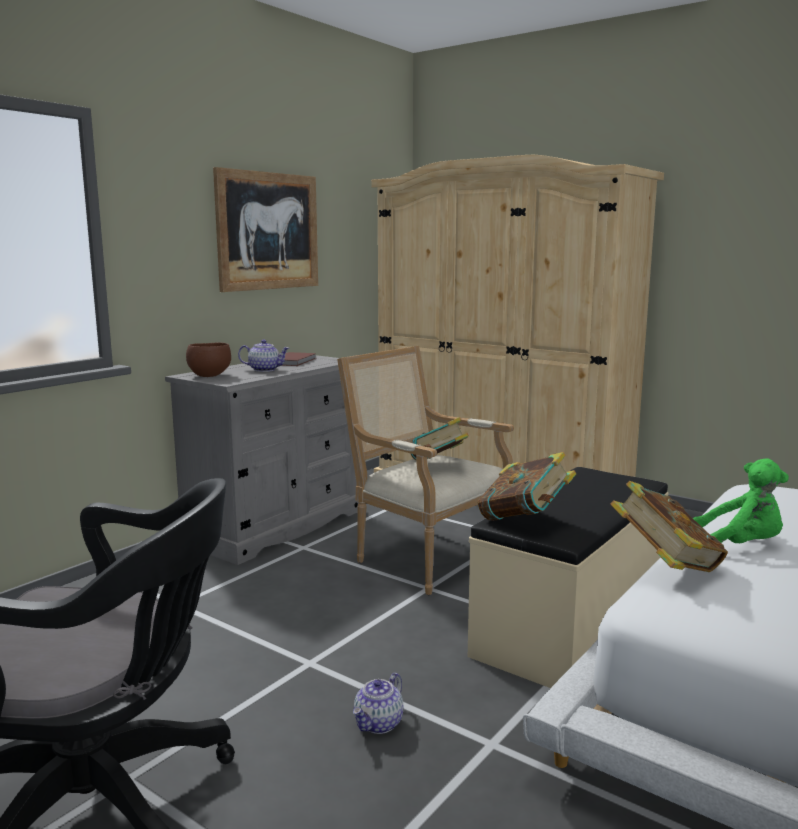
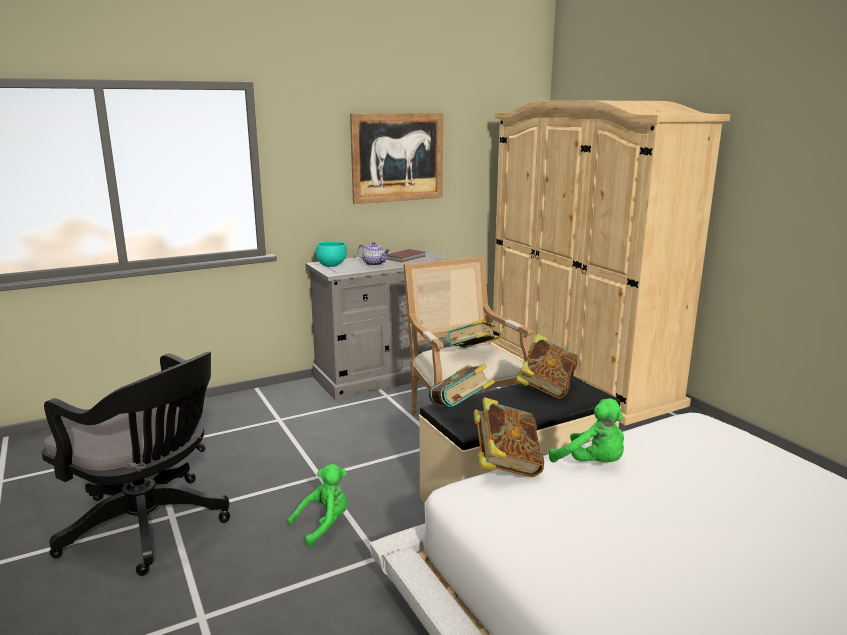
camera: 25 degrees right, 5 degrees up
(209, 375) = (331, 265): brown bowl -> turquoise bowl
(379, 724) = (324, 525): teapot -> green plush toy
(582, 484) = (546, 388): none -> book

